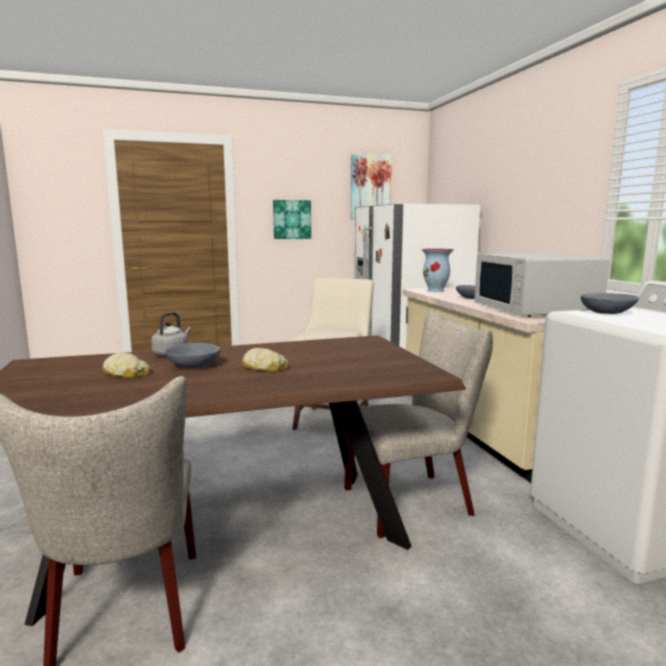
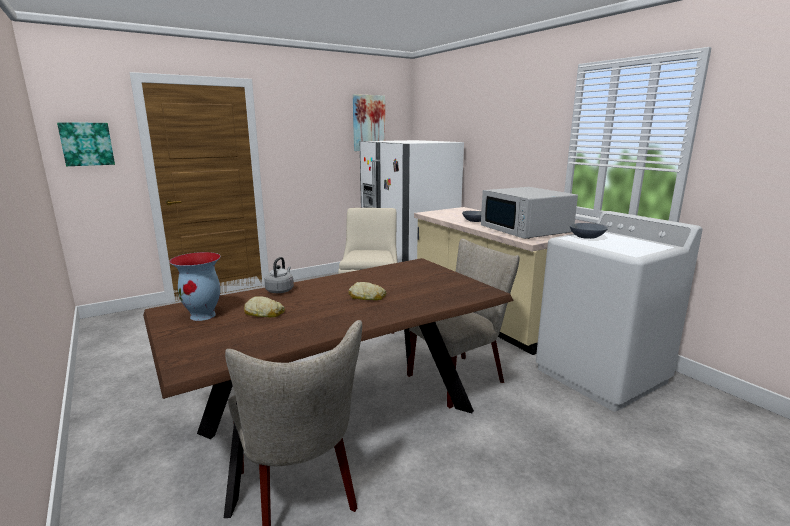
camera: 15 degrees left, 5 degrees up
(193, 366) = (310, 300): grey bowl -> none
(291, 219) = (306, 152): picture -> picture (87, 144)
(436, 291) = (441, 214): vase -> vase (204, 315)

